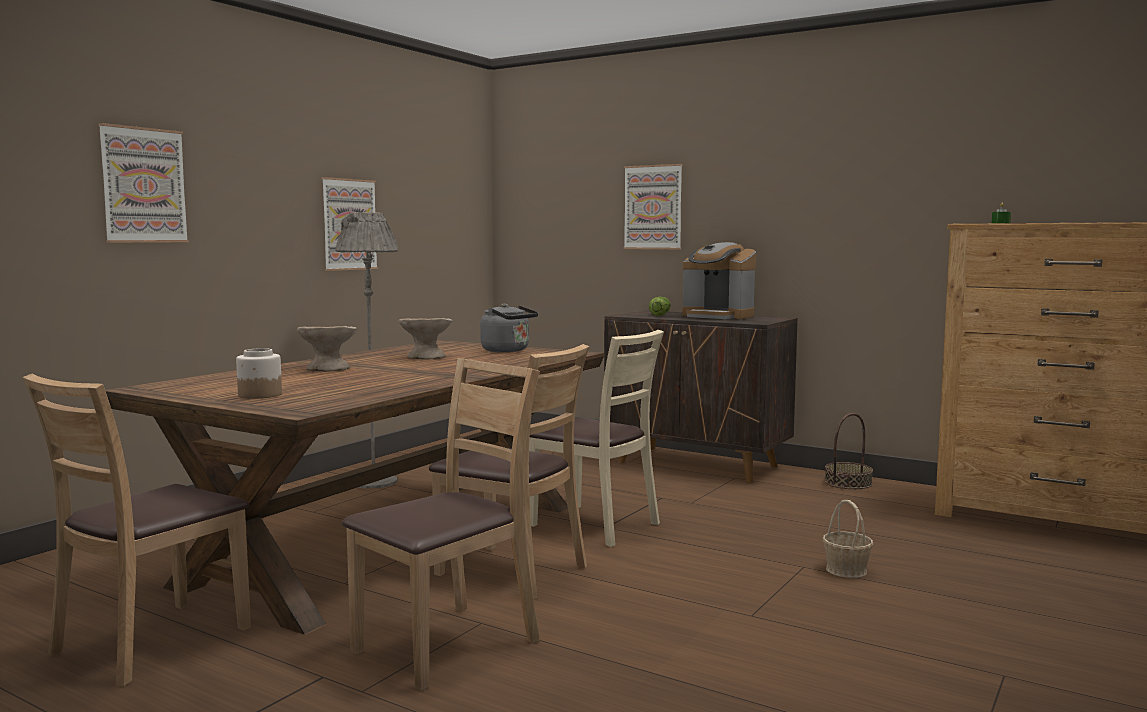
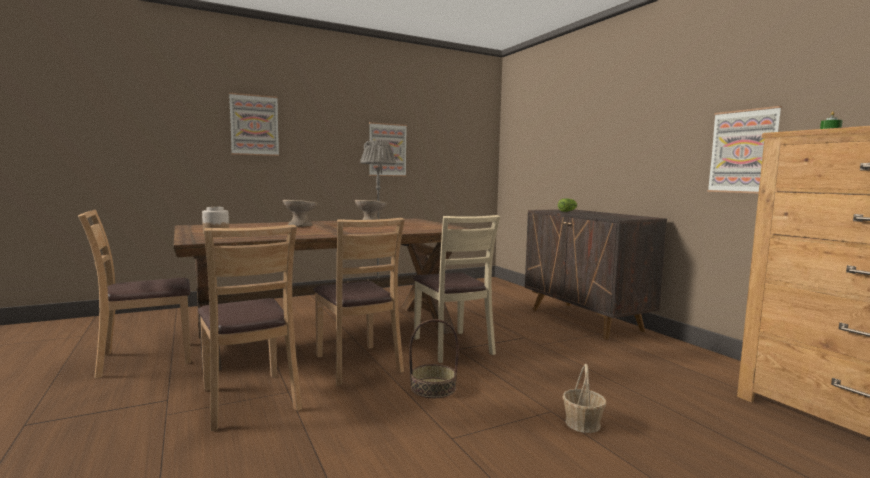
camera: 30 degrees right, 0 degrees up
(447, 644) = (249, 400): brown chair -> brown chair turned 75 degrees clockwise
(508, 351) = (428, 225): grey kettle -> none
(653, 207) = (580, 137): picture -> picture (743, 151)
(718, 316) = (605, 214): coffee machine -> none
(848, 483) = (688, 354): basket -> basket (433, 388)

